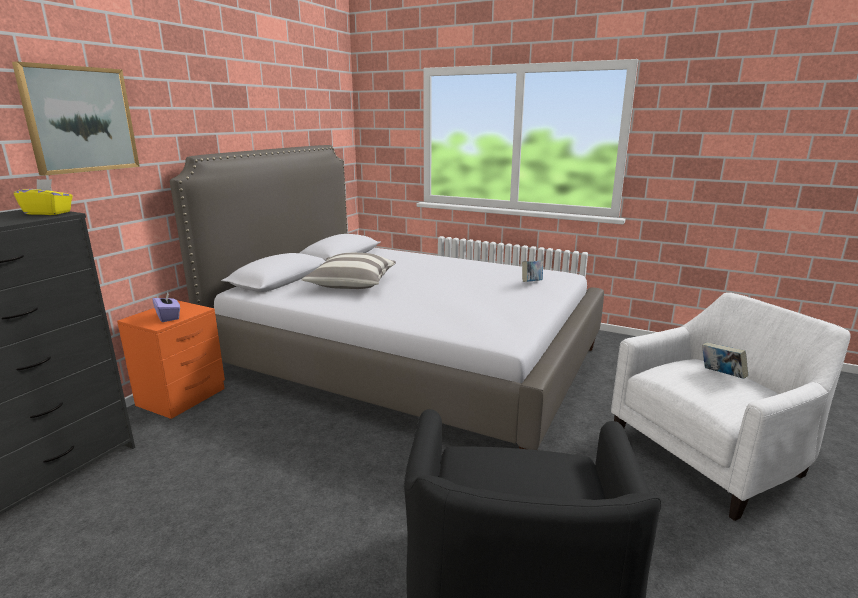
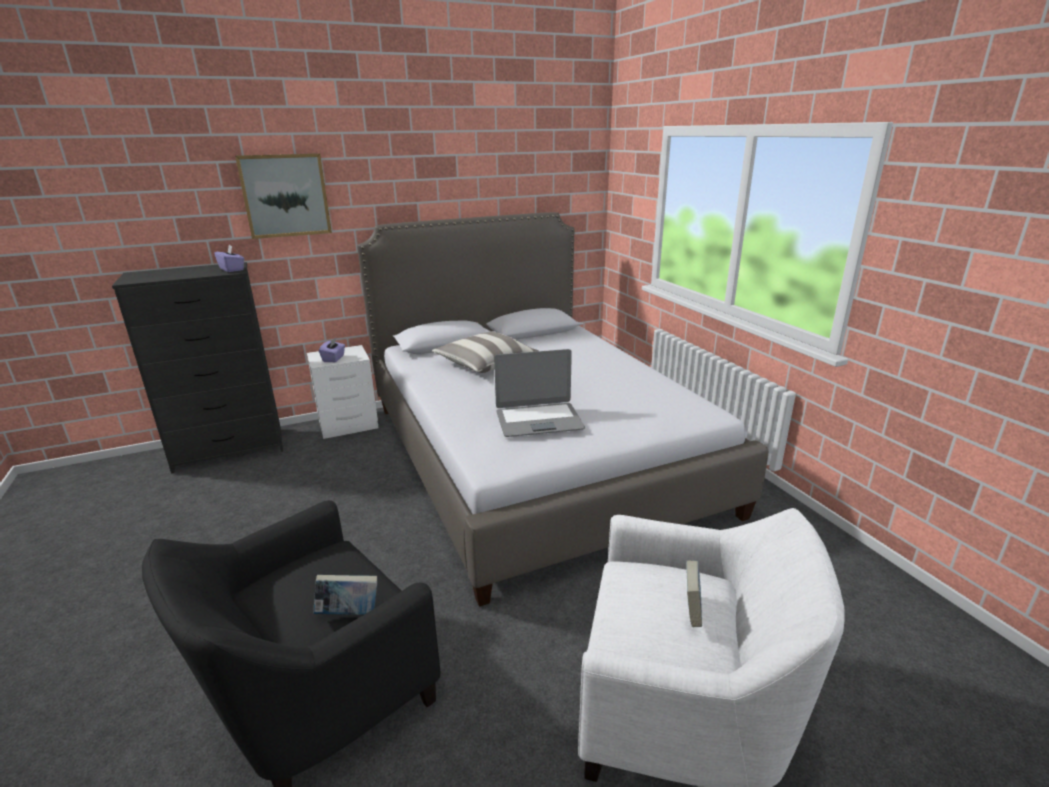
camera: 40 degrees right, 5 degrees up
(48, 213) = (232, 269): yellow tissue box -> purple tissue box
(183, 396) = (349, 424): orange nightstand -> white nightstand
(478, 304) = (538, 420): none -> laptop
(531, 283) = (648, 413): book -> book (349, 613)

